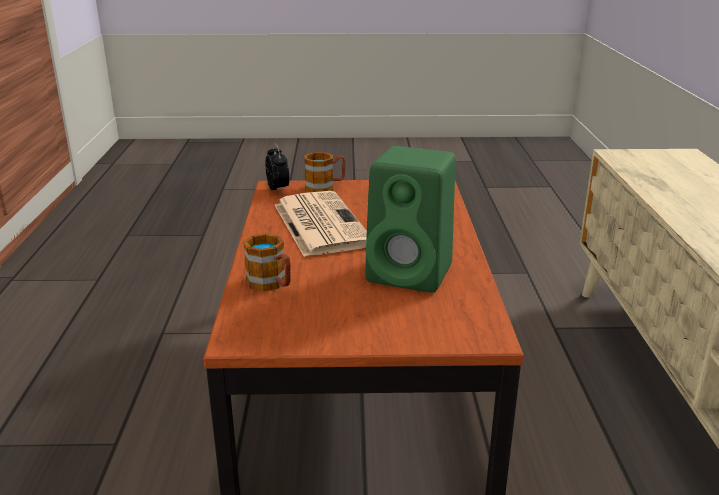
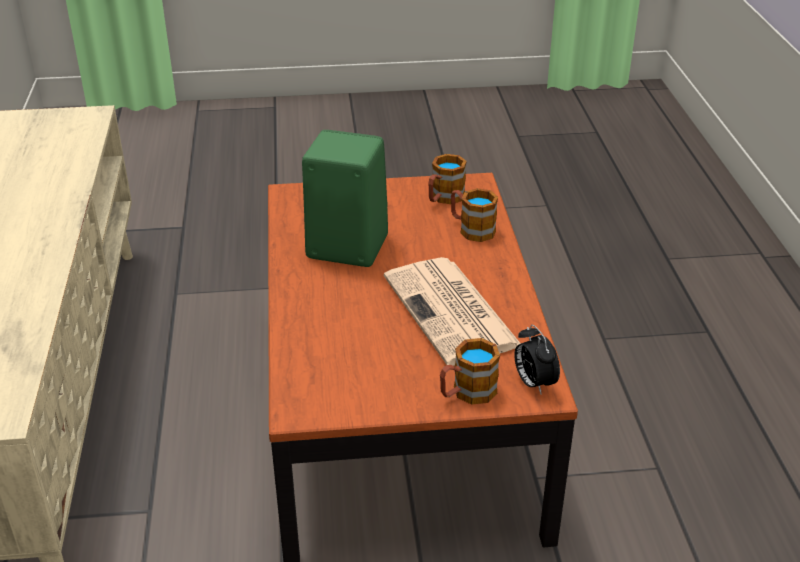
camera: 175 degrees right, 10 degrees up
(288, 320) = (443, 198): none -> mug

